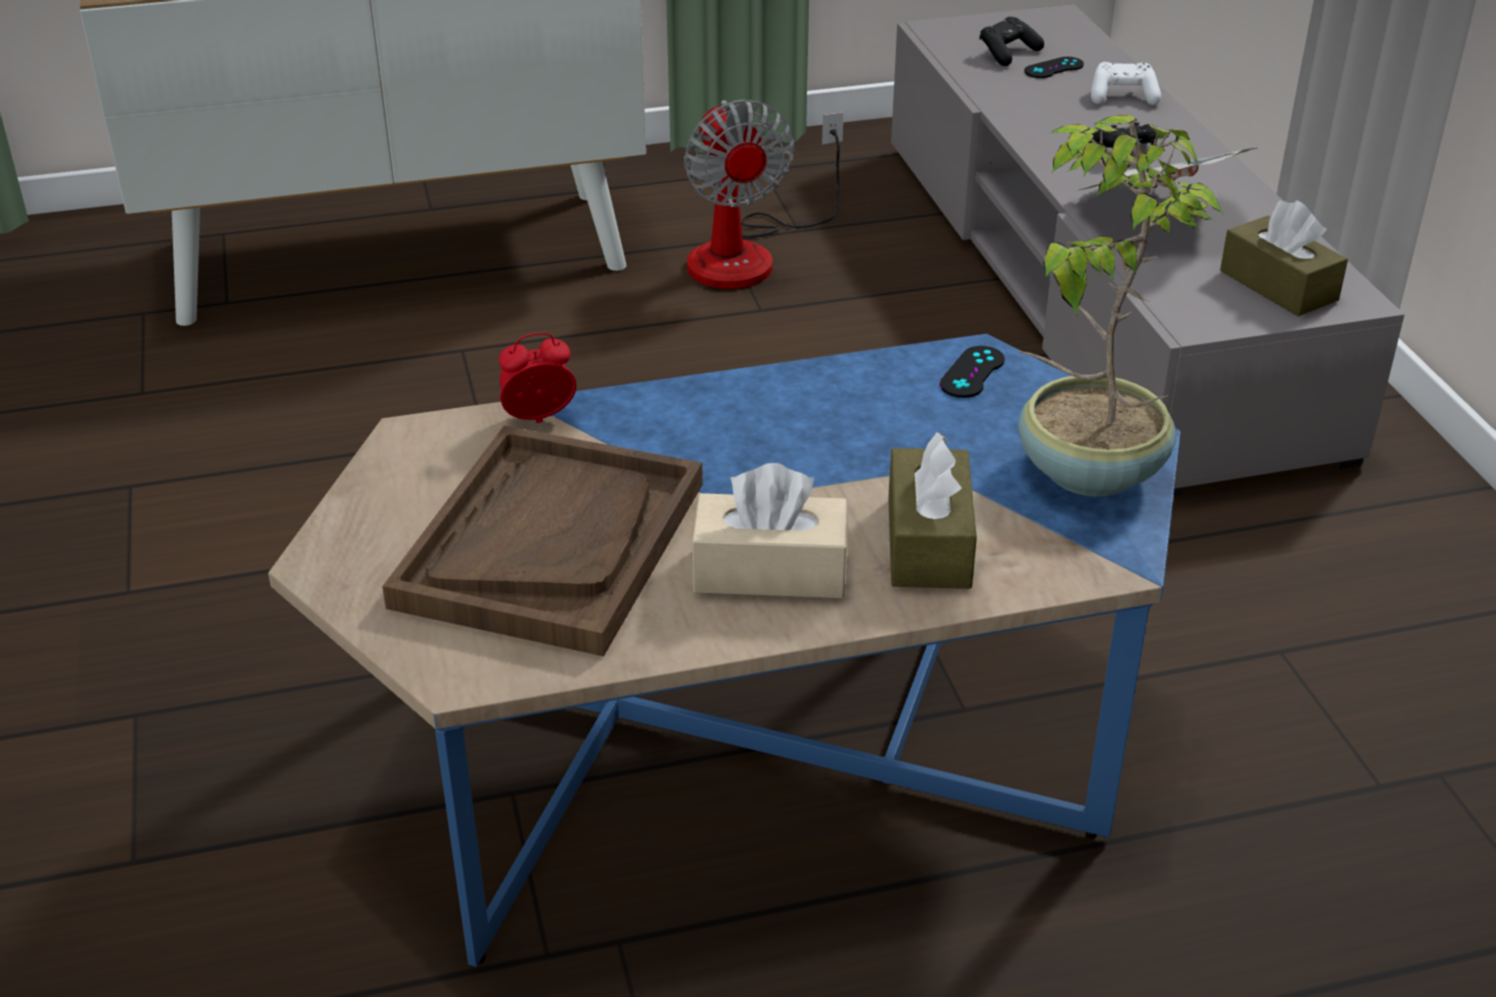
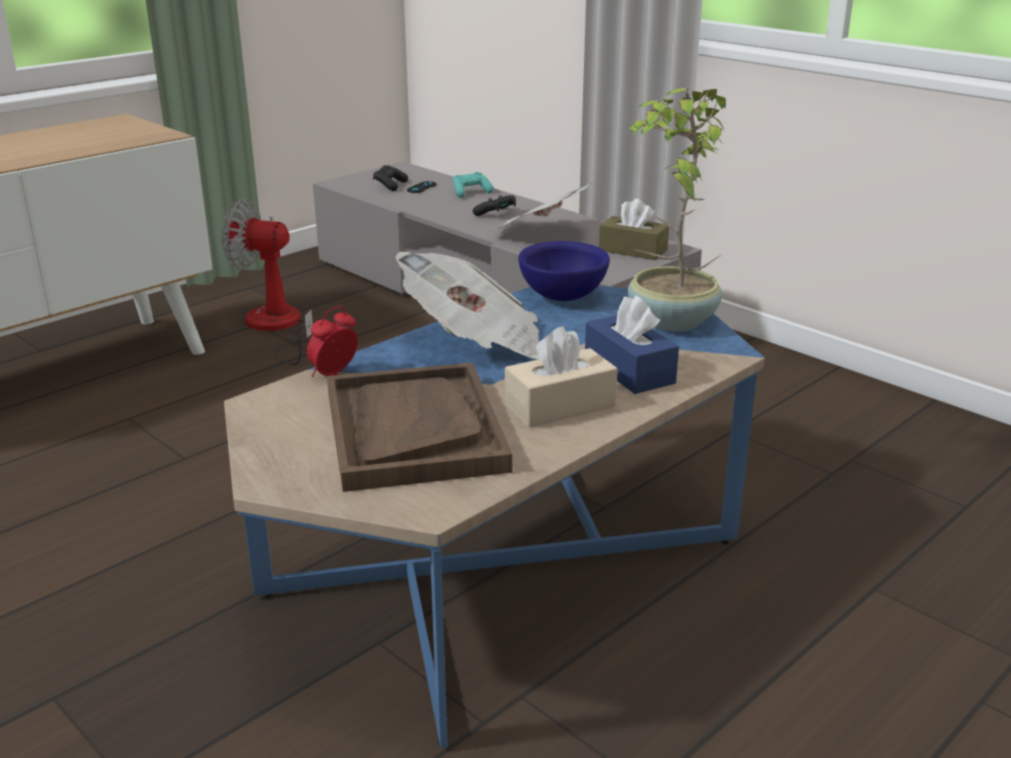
camera: 30 degrees left, 10 degrees down
(749, 253) = (278, 327): fan -> fan turned 150 degrees clockwise
(767, 421) = (475, 342): none -> newspaper
(928, 542) = (629, 370): brown tissue box -> blue tissue box
(972, 372) = (561, 296): black game controller -> blue bowl
(1123, 97) = (471, 193): white game controller -> turquoise game controller

